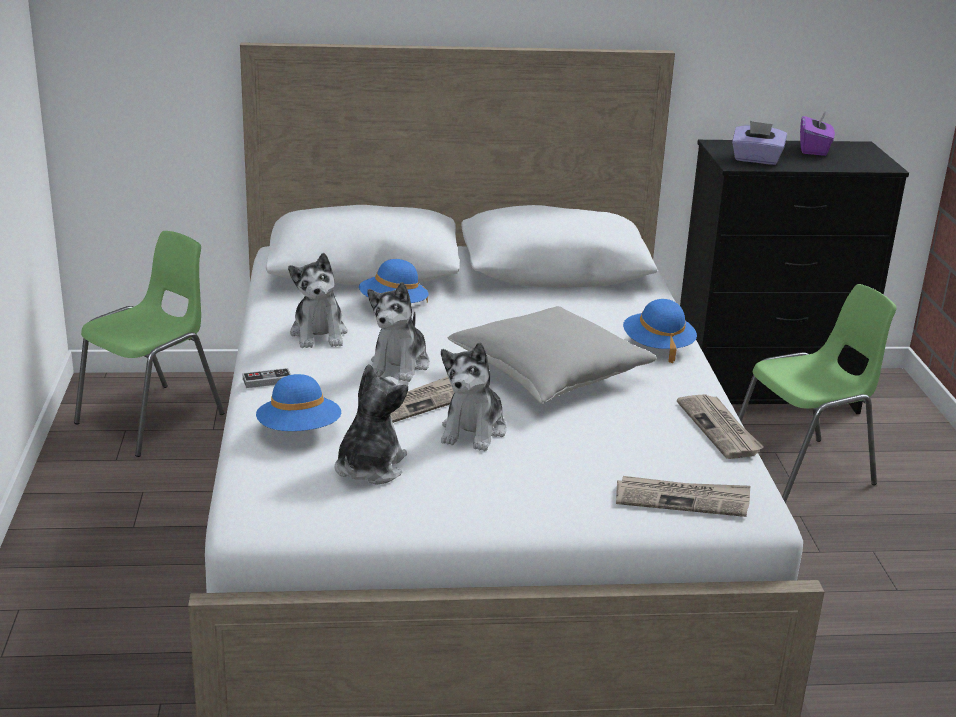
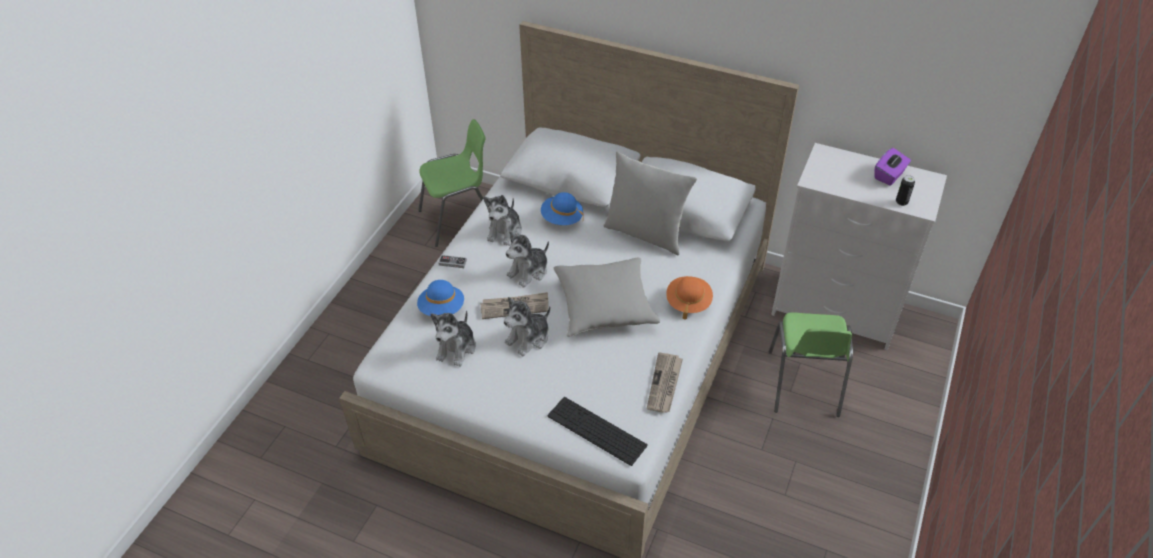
camera: 30 degrees right, 20 degrees up
(369, 468) = (457, 348): plush toy -> plush toy turned 150 degrees clockwise
(527, 298) = (645, 233): none -> grey pillow
(657, 347) = (688, 302): blue hat -> orange hat
(682, 499) = (596, 430): newspaper -> keyboard
(756, 159) = (833, 178): purple tissue box -> none
(765, 392) = (837, 310): black dresser -> white dresser
(801, 471) = (803, 384): green chair -> green chair turned 90 degrees clockwise
(855, 165) = (901, 202): none -> can

